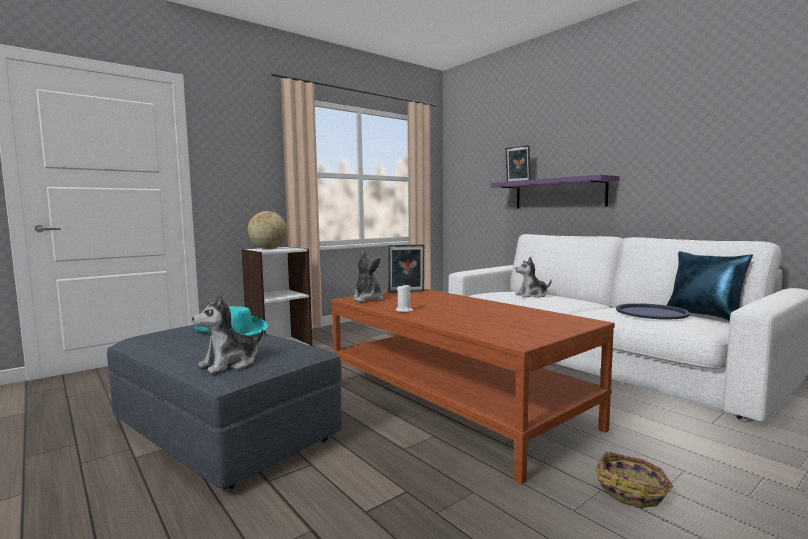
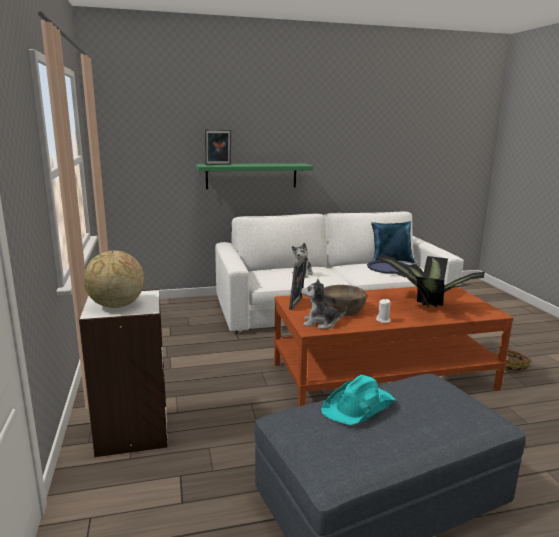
camera: 65 degrees left, 10 degrees up
(230, 364) = (474, 415): plush toy -> none
(414, 300) = (343, 309): none -> brown bowl
(486, 317) = (424, 304): none -> potted plant
(559, 194) = (251, 176): purple shelf -> green shelf

